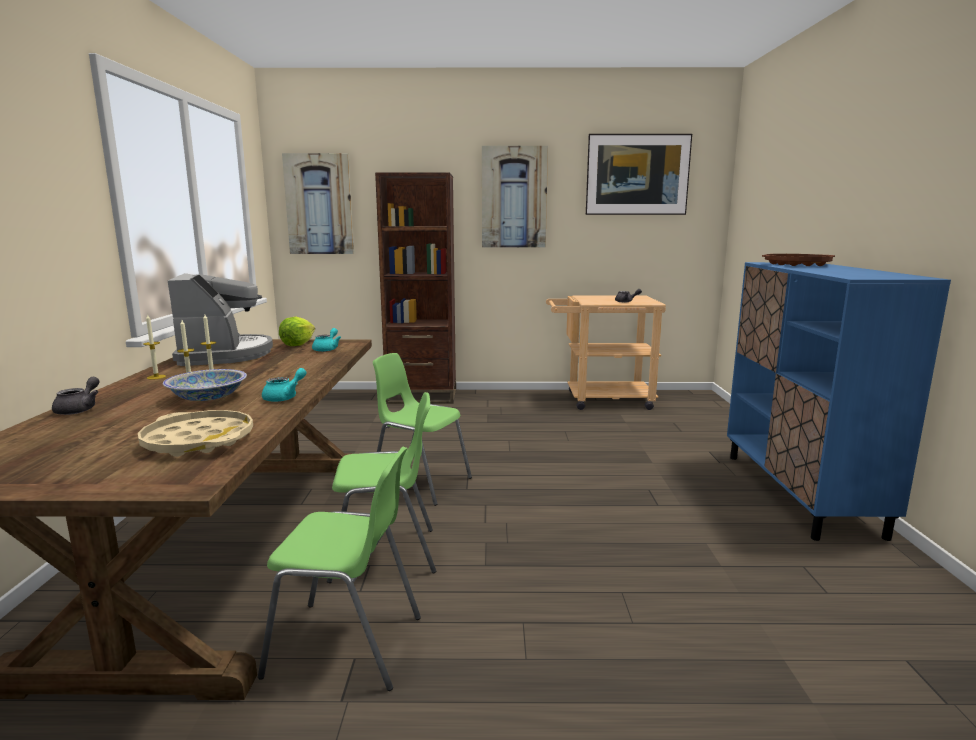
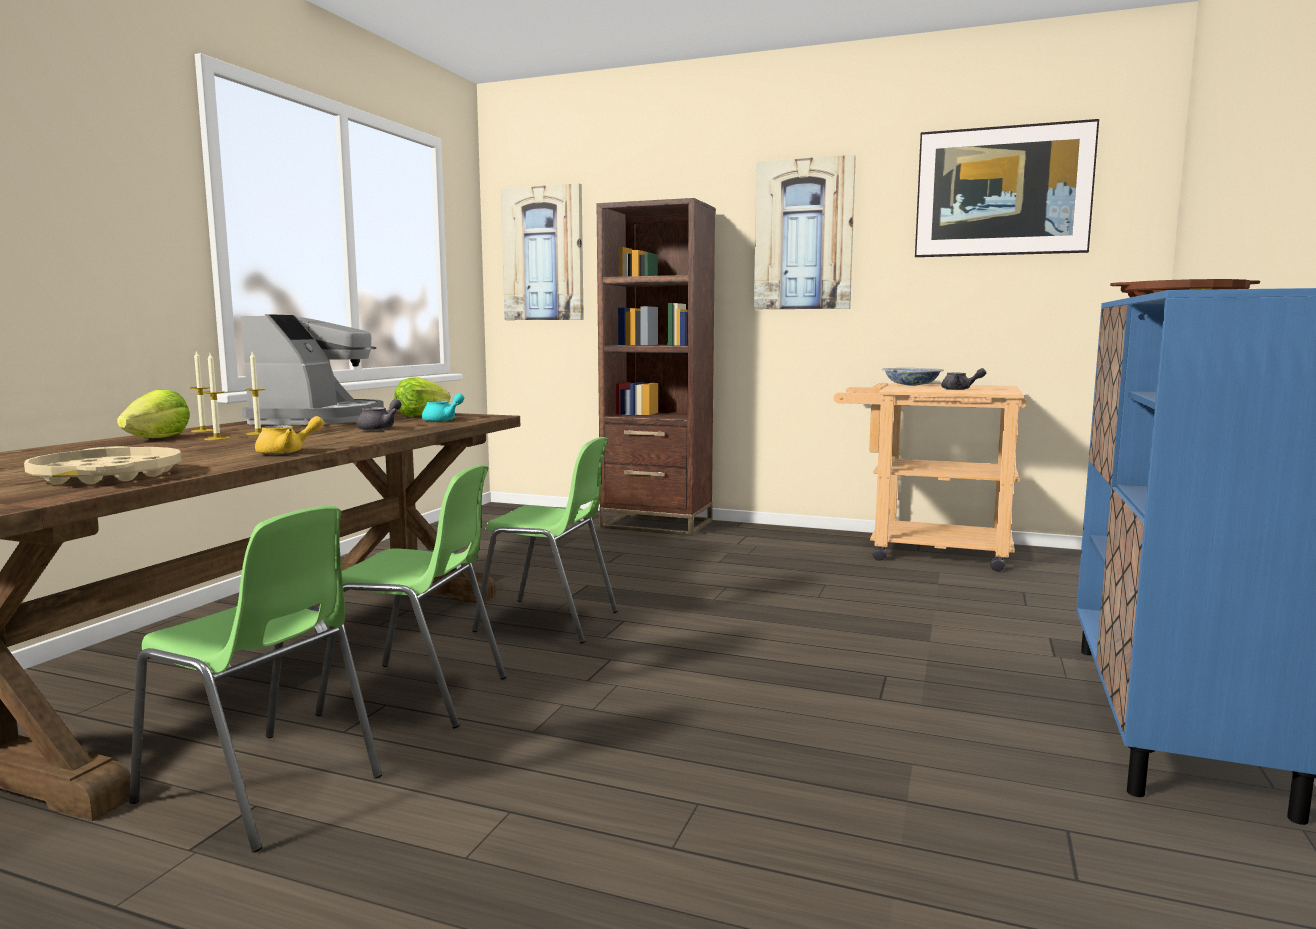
camera: 20 degrees right, 5 degrees down
(80, 409) = (68, 447): grey teapot -> grey teapot (380, 428)
(137, 390) = (157, 438): none -> lettuce
(208, 398) = (209, 447): bowl -> bowl (912, 385)
(285, 397) = (287, 452): turquoise teapot -> yellow teapot
(420, 483) = (549, 621): green chair -> green chair turned 150 degrees clockwise

